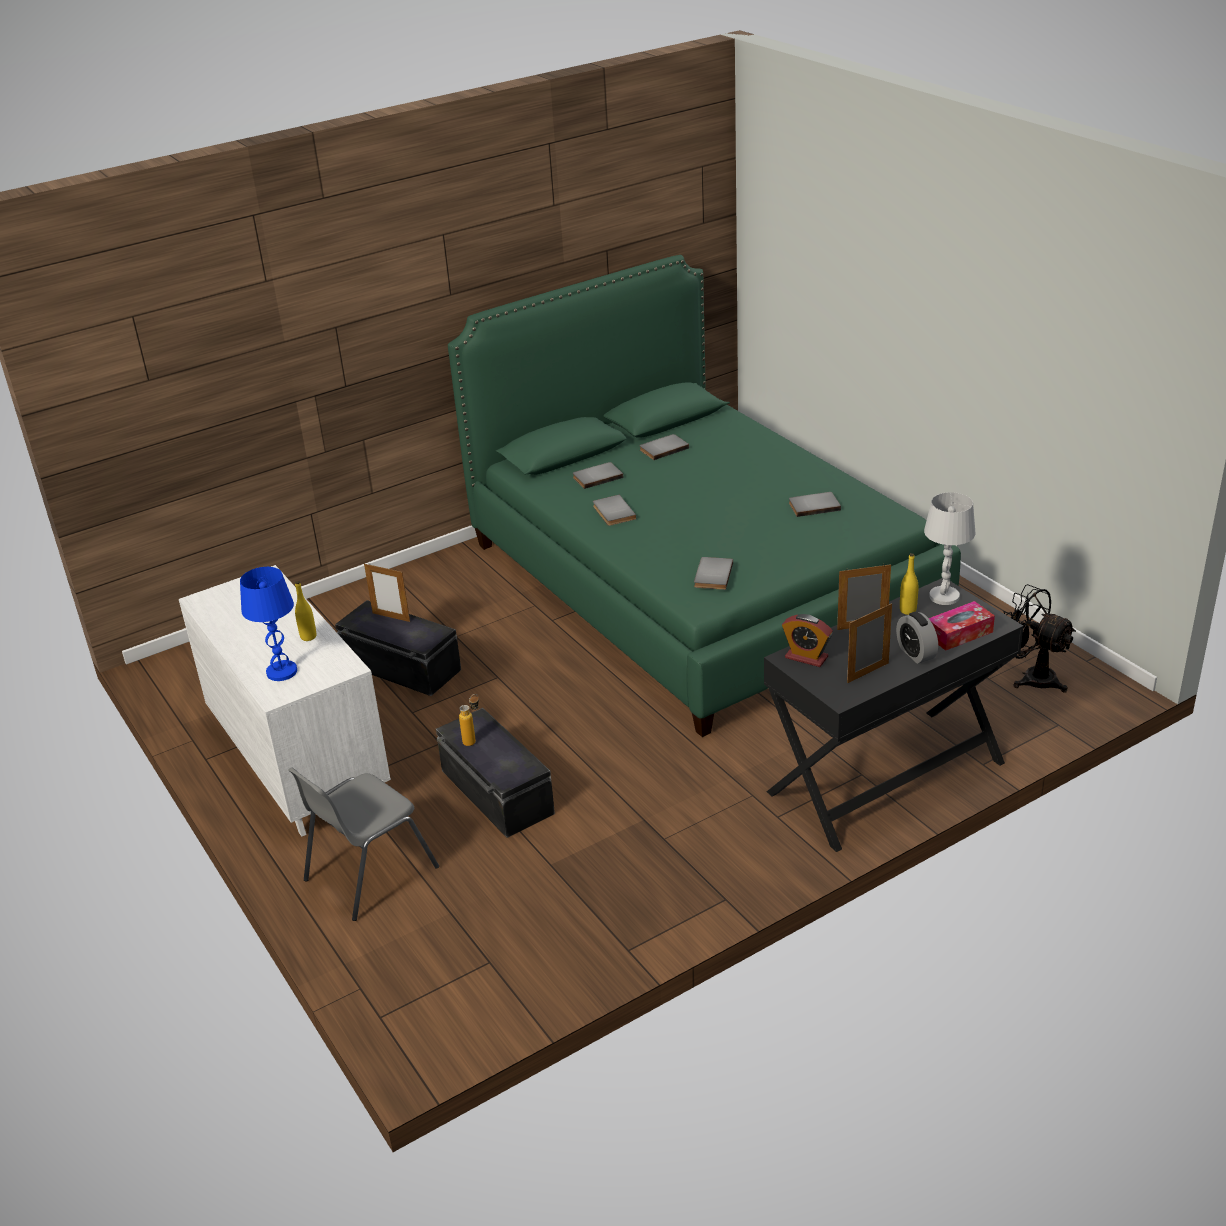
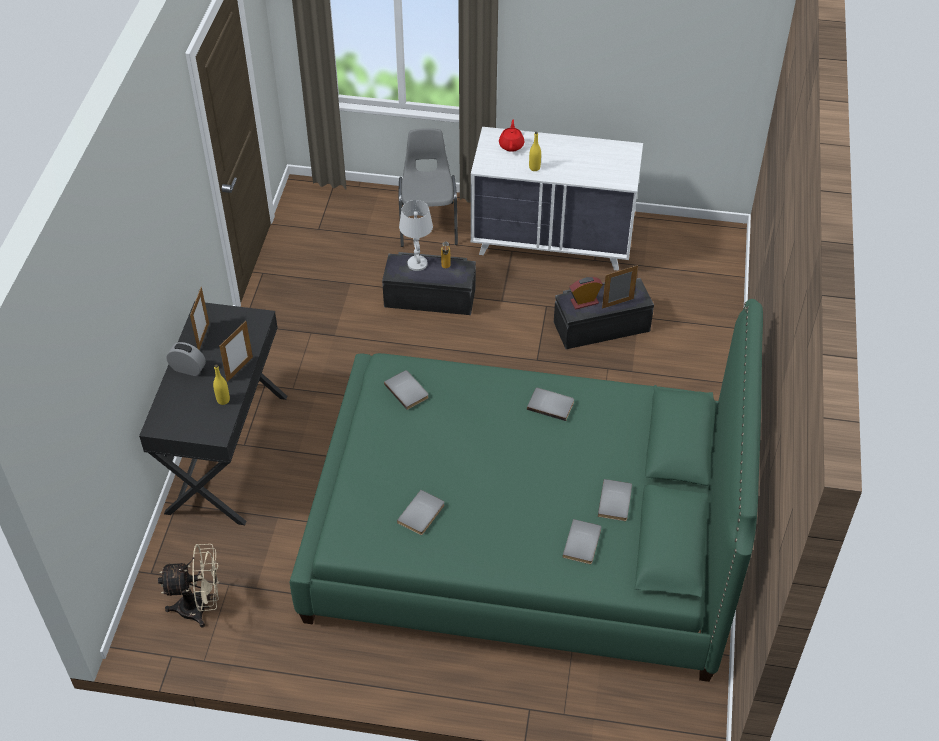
camera: 130 degrees right, 15 degrees up
(281, 672) = (511, 145): blue table lamp -> red teapot
(597, 477) = (615, 433): grey book -> grey book (583, 543)
(806, 657) = (250, 325): alarm clock -> alarm clock (584, 302)
(944, 597) = (210, 427): white table lamp -> white table lamp (417, 264)
(959, 633) = (174, 401): tissue box -> none
(1031, 677) = (200, 607): black fan -> beige fan

